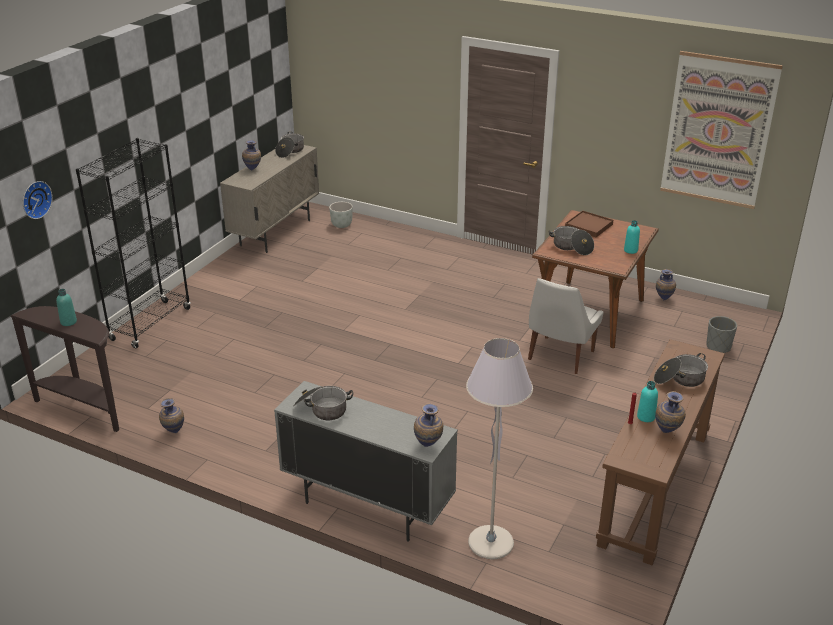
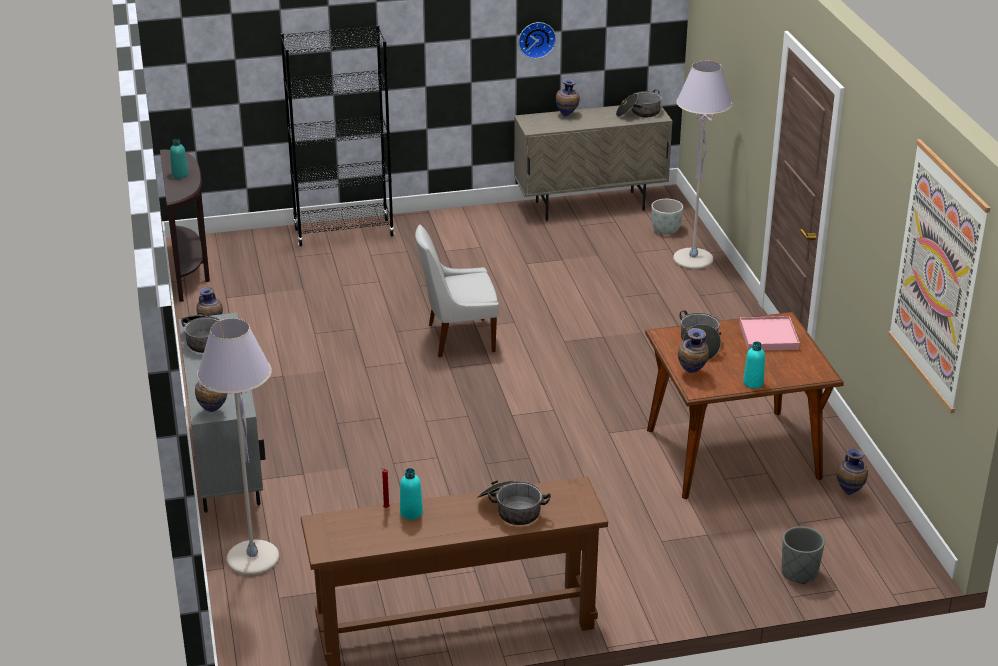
camera: 50 degrees right, 0 degrees up
(35, 199) = (226, 48): wall clock -> wall clock (536, 39)
(385, 232) = (693, 260): none -> grey floor lamp
(559, 356) = (614, 471): white chair -> white chair (458, 338)
(589, 226) = (768, 336): brown tray -> pink tray
(667, 432) = (399, 535): vase -> vase (691, 373)

